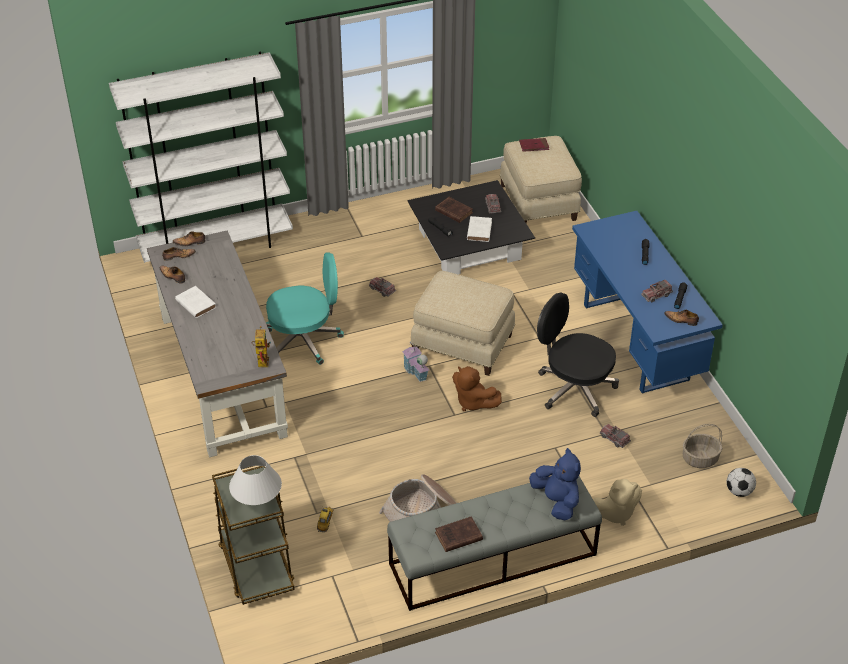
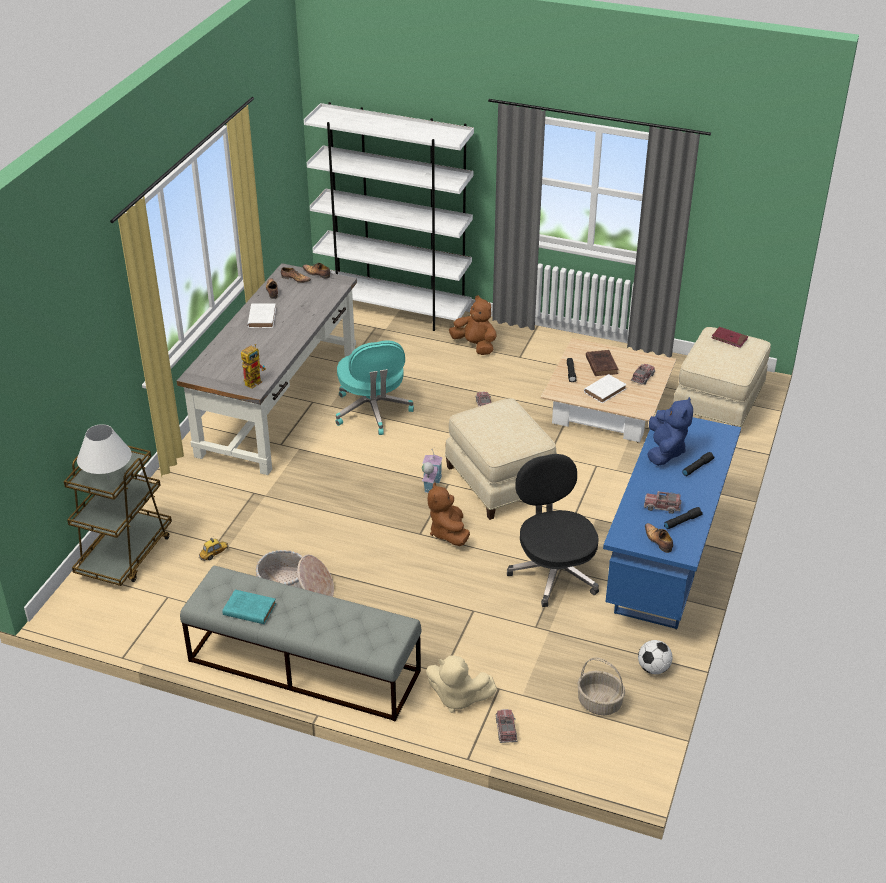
camera: 40 degrees right, 5 degrees down
(305, 340) = (372, 411): turquoise office chair -> turquoise office chair turned 45 degrees clockwise
(317, 244) = (475, 345): none -> brown plush toy
(457, 537) = (248, 609): brown book -> turquoise book
(469, 245) = (606, 408): black coffee table -> beige coffee table
(556, 501) = (367, 634): blue plush toy -> blue plush toy (665, 451)
(614, 439) = (537, 636): toy truck -> toy truck (506, 730)
(739, 491) = (602, 755): football -> football (653, 668)

